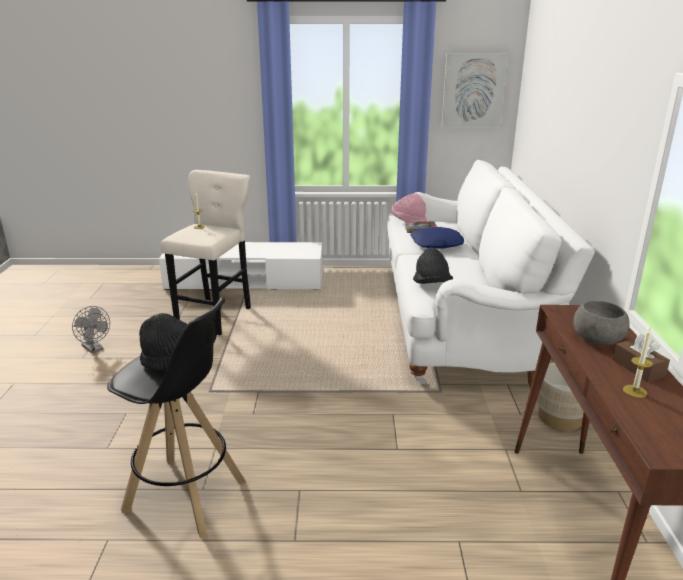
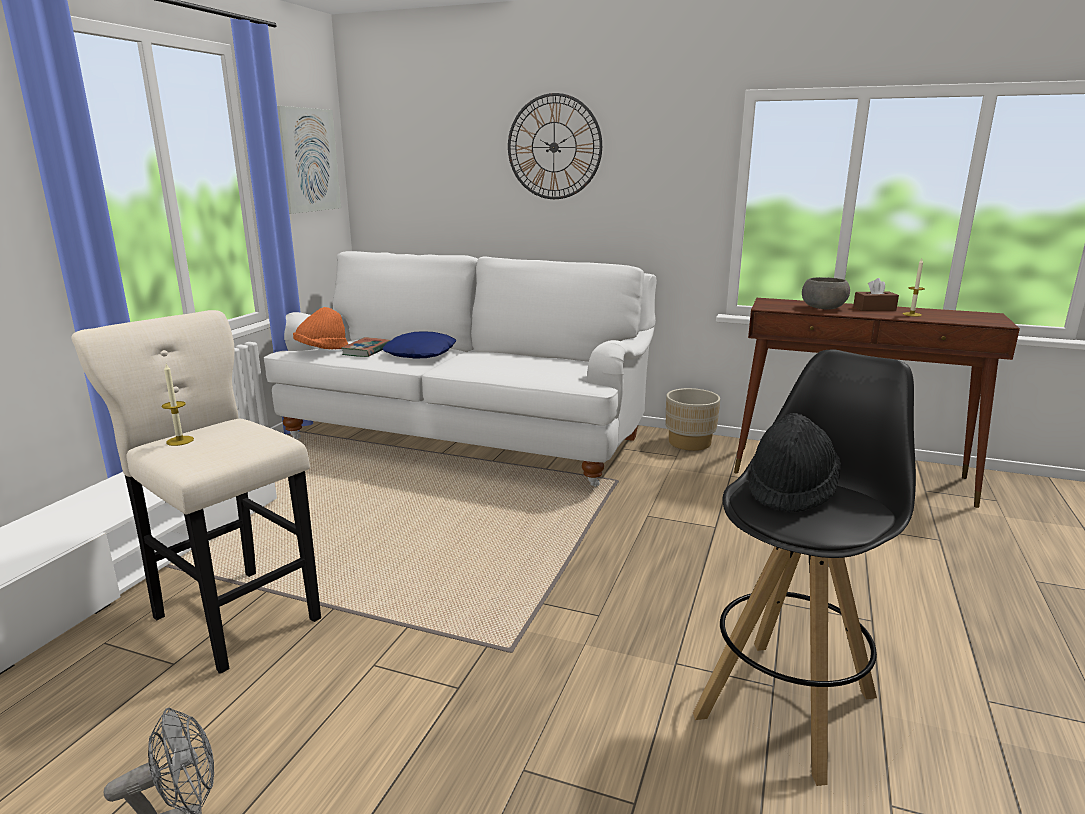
camera: 70 degrees left, 5 degrees down
(408, 220) = (322, 350): pink hat -> orange hat
(431, 284) = (544, 372): black hat -> none
(581, 105) = (554, 147): none -> wall clock

